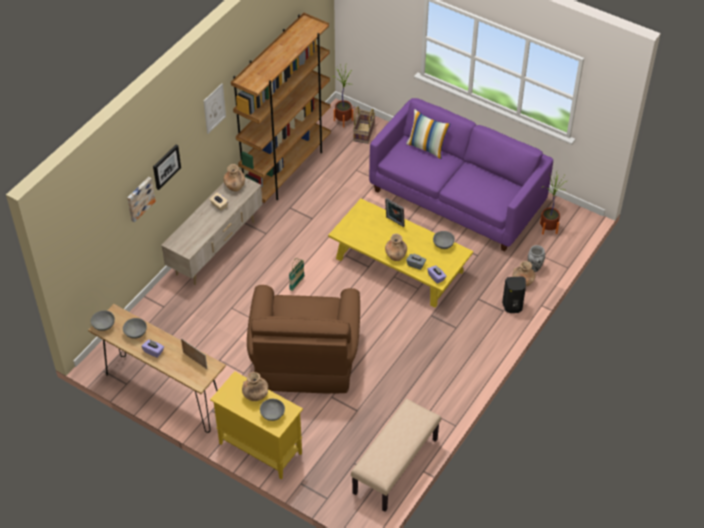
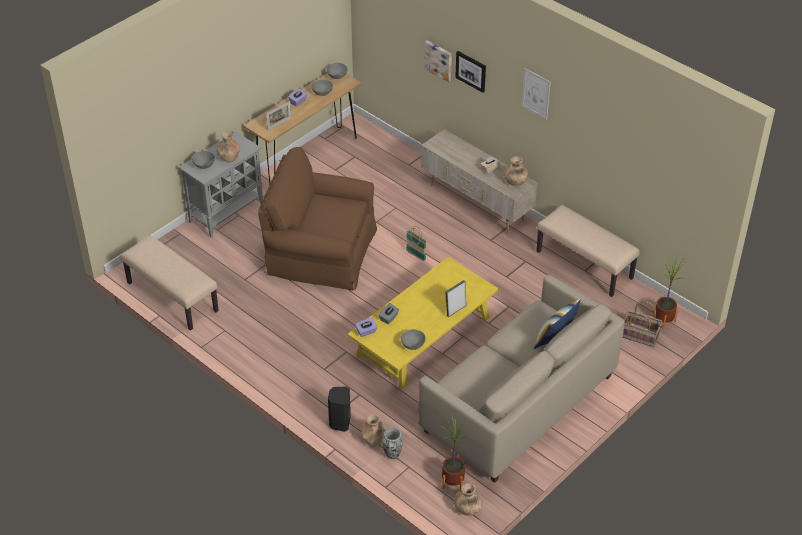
camera: 100 degrees right, 5 degrees down
(259, 448) = (226, 212): yellow cabinet -> grey cabinet
(287, 169) = (585, 265): brown bookcase -> beige bench
(396, 255) = (406, 304): brown vase -> brown vase (467, 509)
(457, 198) = (518, 404): purple sofa -> beige sofa

